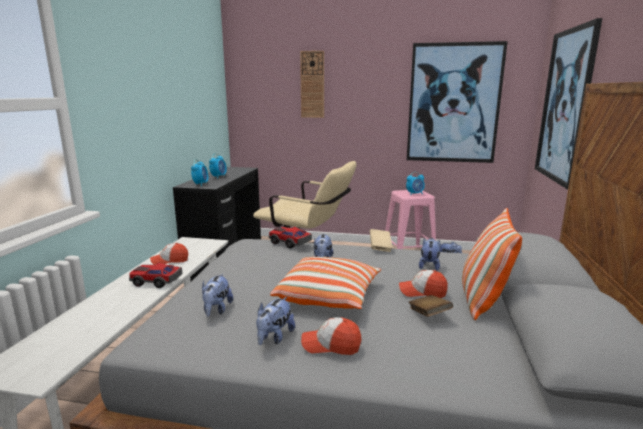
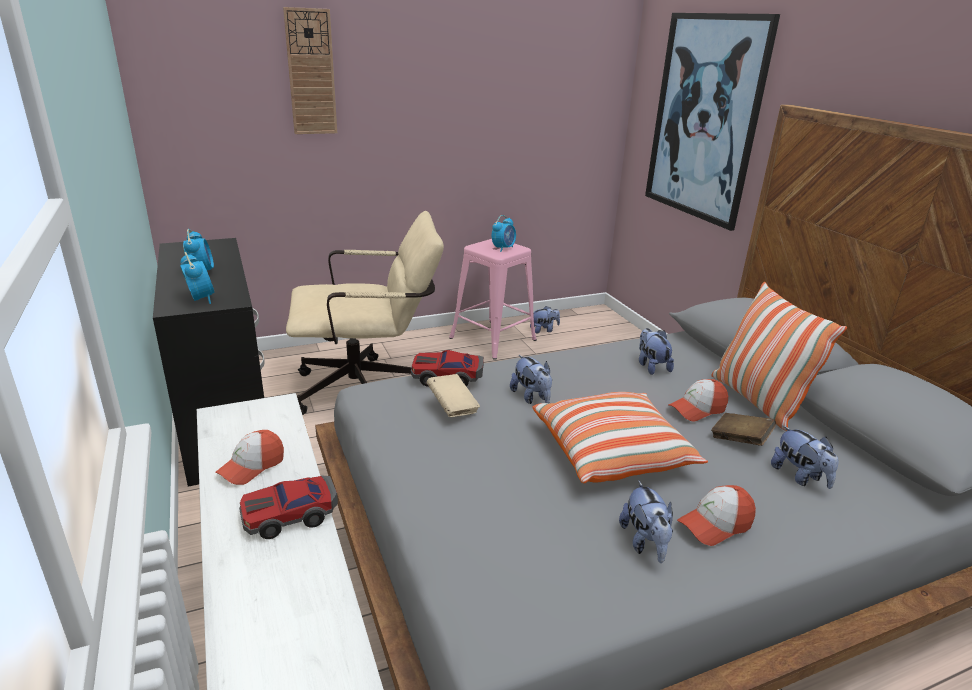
camera: 35 degrees left, 10 degrees up
(216, 310) = (513, 533): plush toy -> plush toy (799, 476)
(380, 247) = (564, 352): beige book -> beige book (452, 407)
(453, 104) = (533, 105): picture -> none

